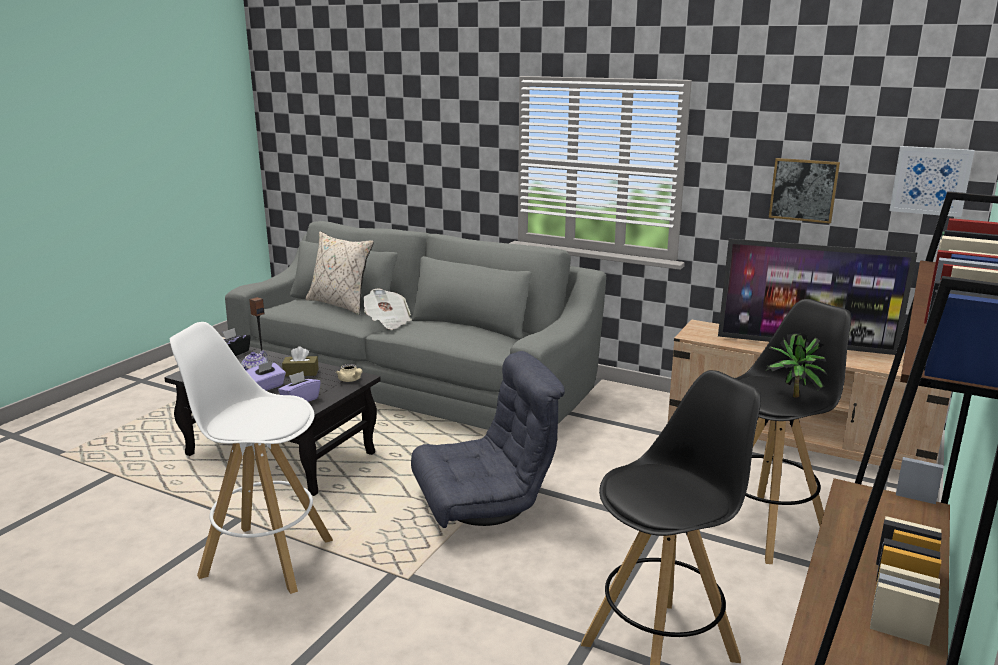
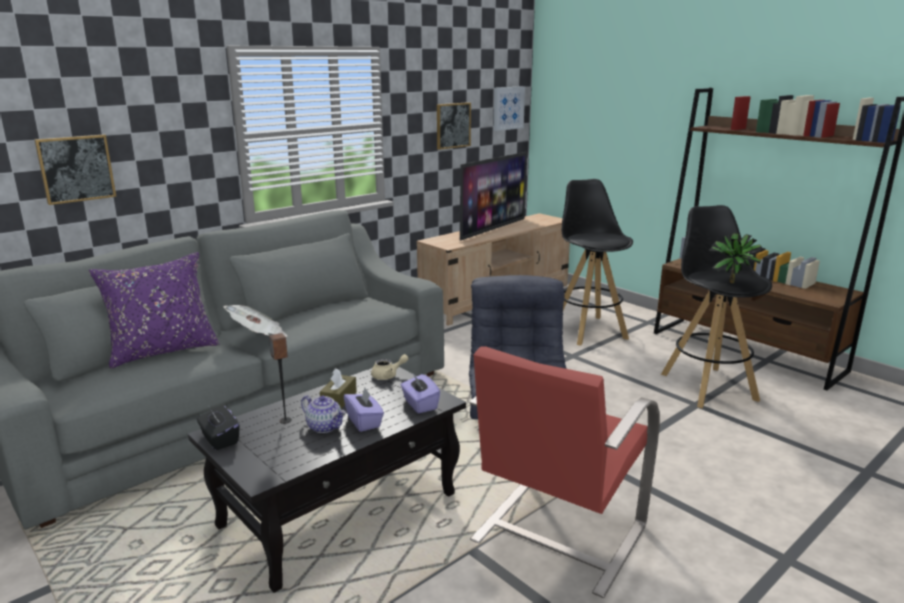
camera: 70 degrees left, 0 degrees up
(265, 557) = (557, 534): white stool -> red armchair
(341, 304) = (163, 351): beige pillow -> purple pillow
(403, 165) = (76, 168): none -> picture
(791, 397) = (608, 236): potted plant -> potted plant (732, 283)

